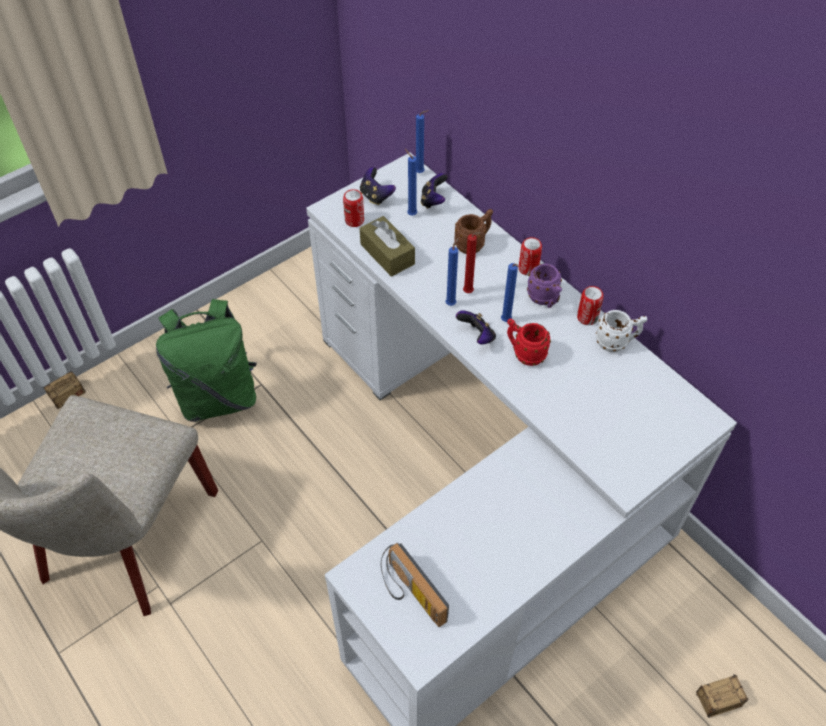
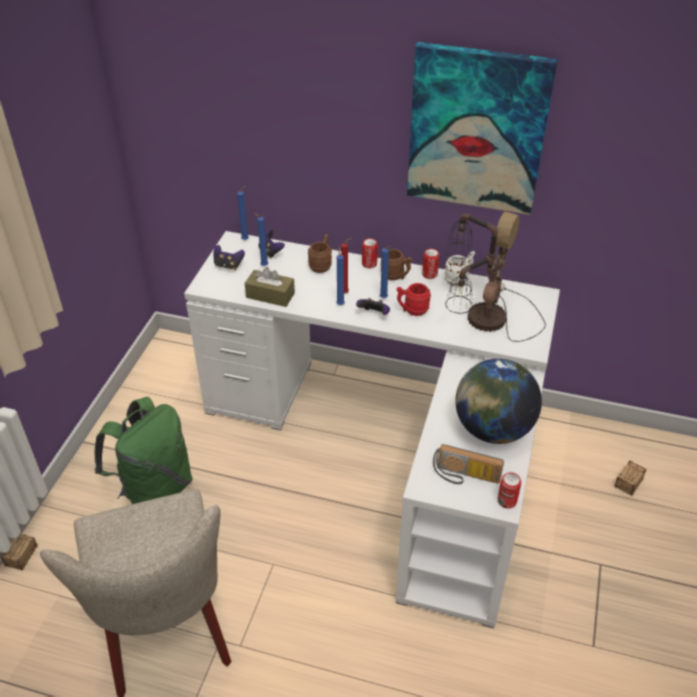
camera: 35 degrees left, 10 degrees down
(354, 221) = (227, 286): can -> can (507, 501)
(493, 555) = (492, 429): none -> globe
(544, 300) = (396, 276): purple mug -> brown mug
(599, 411) = (484, 320): none -> table lamp
(686, 164) = (477, 130): none -> picture

